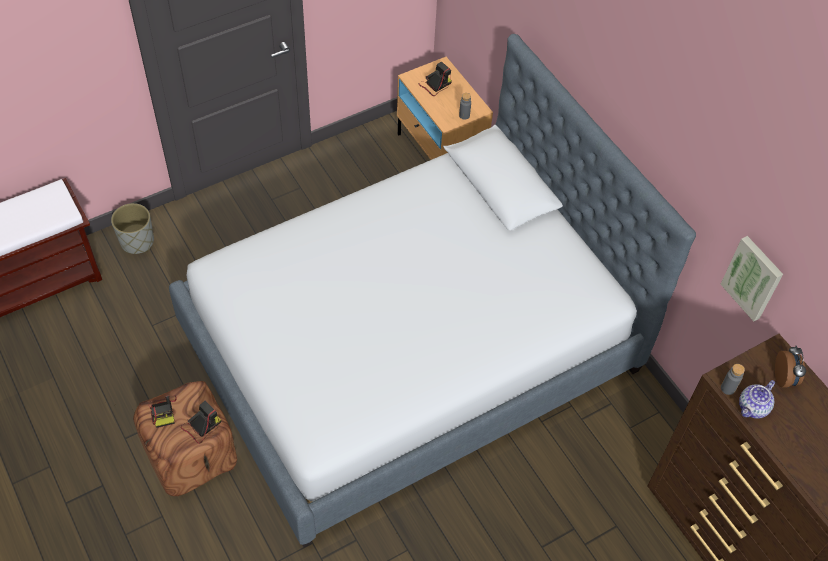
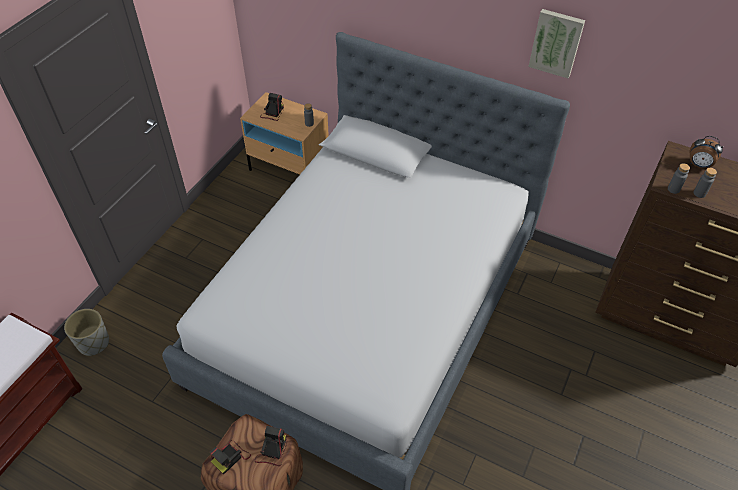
camera: 30 degrees left, 5 degrees down
(163, 411) = (230, 457): camera -> camera turned 90 degrees clockwise
(753, 277) = (630, 110): picture -> picture (556, 42)
(753, 408) = (699, 193): teapot -> grey bottle
(785, 378) = (698, 165): alarm clock -> alarm clock turned 150 degrees clockwise

